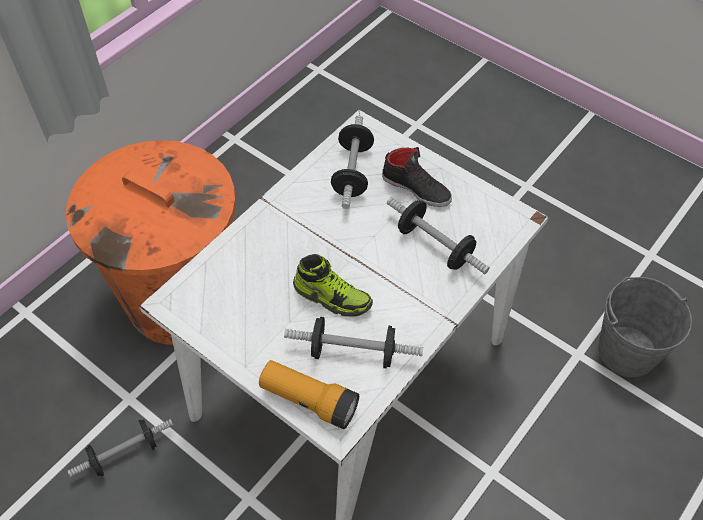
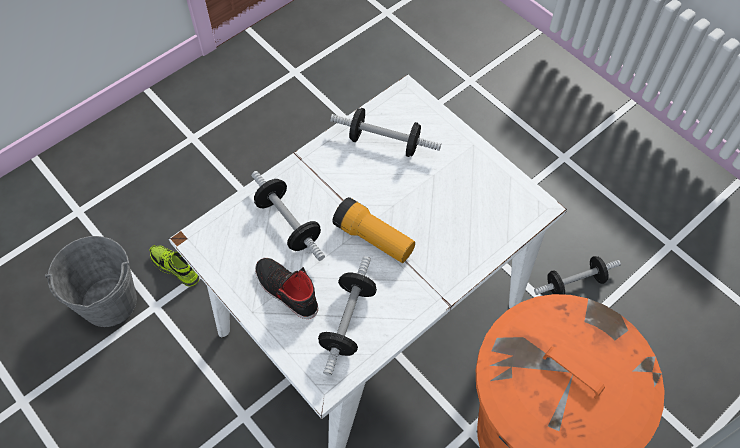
camera: 170 degrees left, 5 degrees up
(309, 400) = (425, 113): flashlight -> flashlight (374, 238)
(332, 297) = (393, 190): shoe -> shoe (175, 268)

